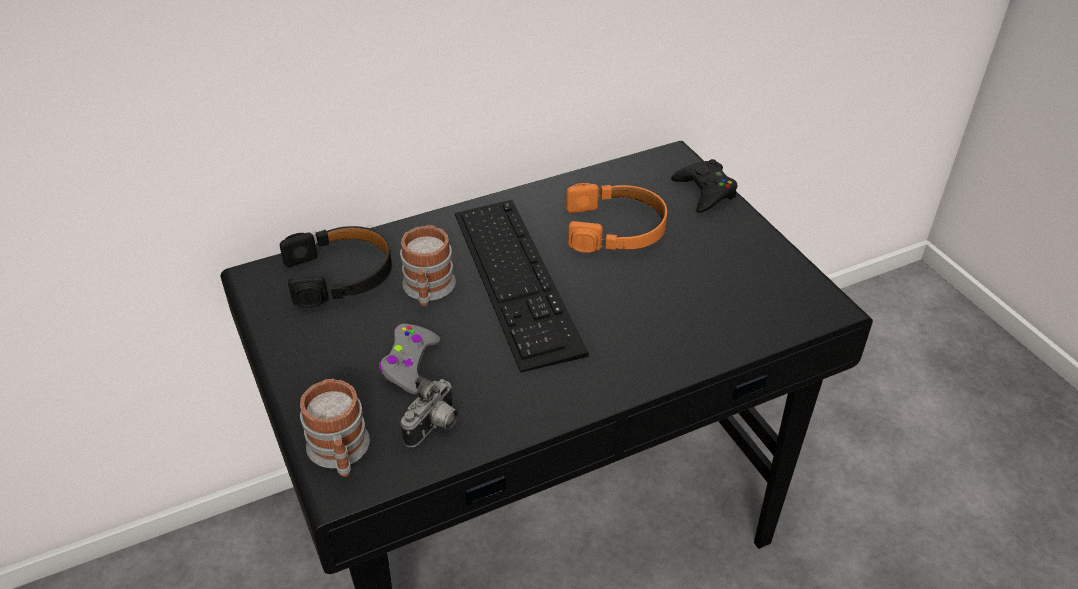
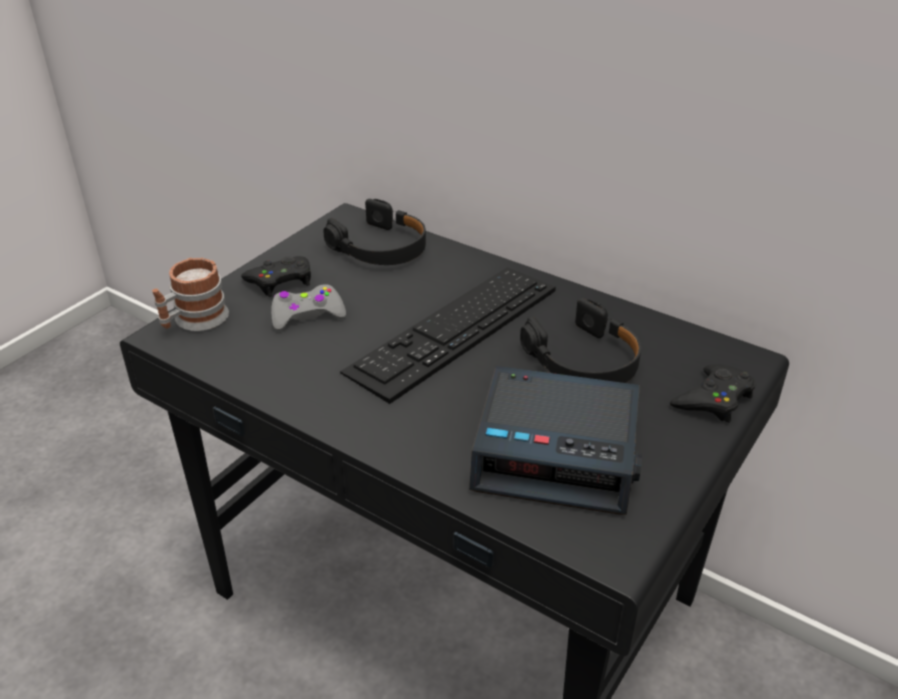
camera: 60 degrees right, 5 degrees down
(329, 364) = (280, 281): none -> black game controller
(428, 290) = (399, 292): mug -> none
(434, 427) = (247, 353): camera -> none
(615, 229) = (584, 360): orange headphones -> black headphones
(711, 288) = (558, 452): none -> alarm clock

